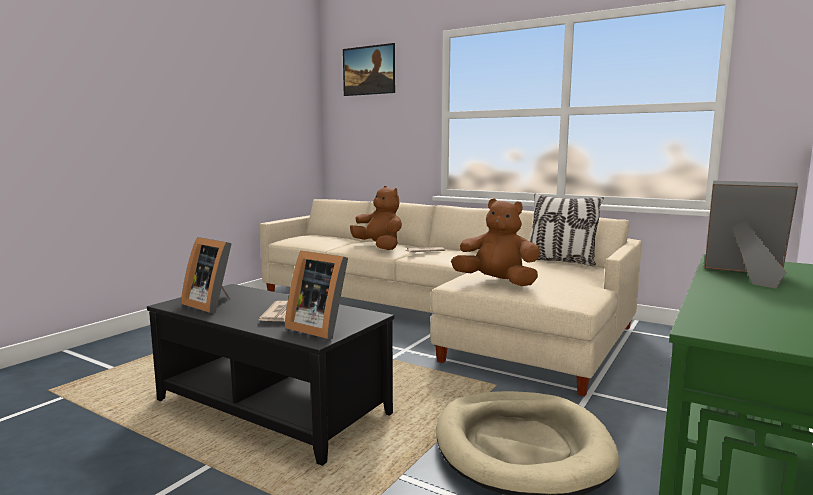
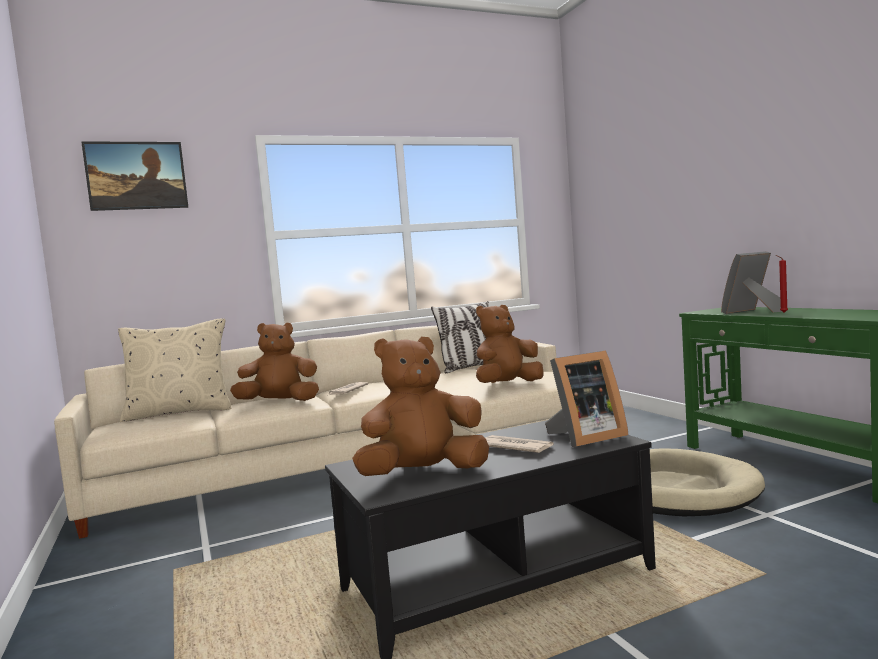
camera: 55 degrees left, 5 degrees down
(212, 305) = (424, 474): picture frame -> brown plush toy
(341, 238) = (179, 412): none -> beige pillow
(751, 287) = (782, 312): none -> red candle

